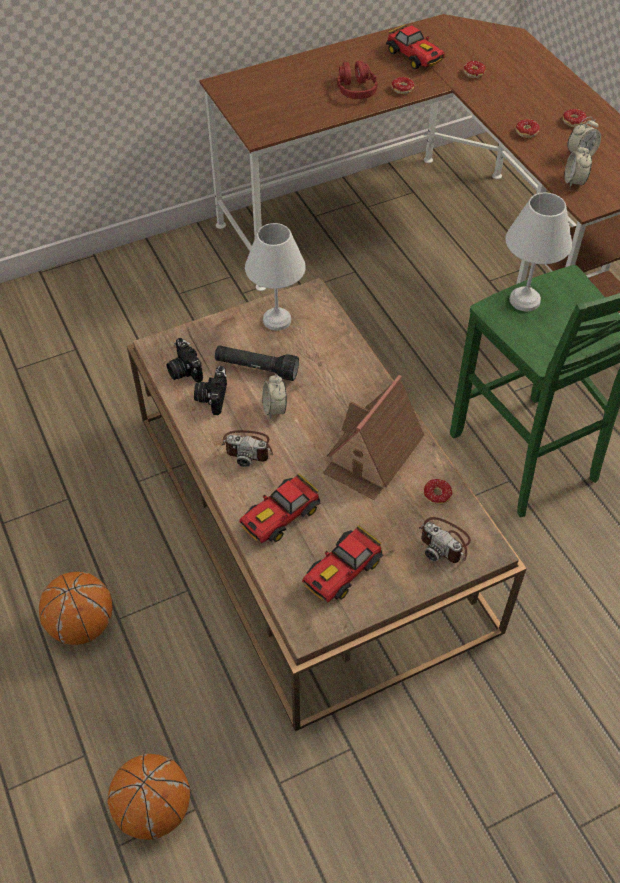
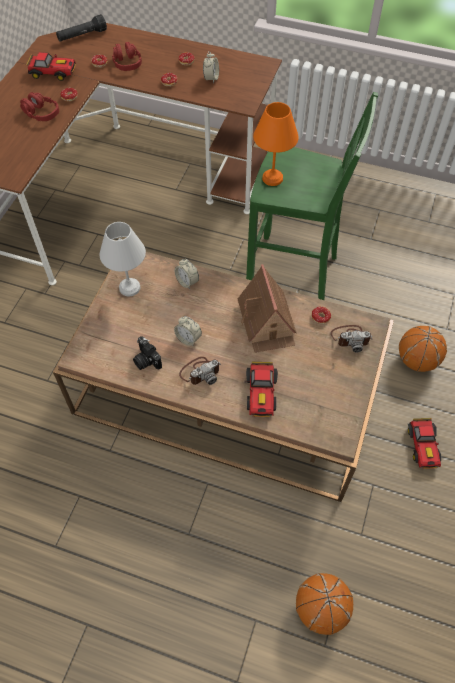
camera: 45 degrees left, 5 degrees up
(82, 625) = (172, 556): basketball -> basketball (416, 360)
(183, 371) = (111, 358): camera -> none
(256, 369) = (151, 324): black flashlight -> black flashlight (82, 36)
(341, 573) = (323, 396): toy car -> toy car (423, 447)
(504, 88) = (127, 63): none -> red headphones
(523, 301) = (272, 179): white table lamp -> orange table lamp
(574, 181) = (225, 95): alarm clock -> alarm clock (187, 282)

